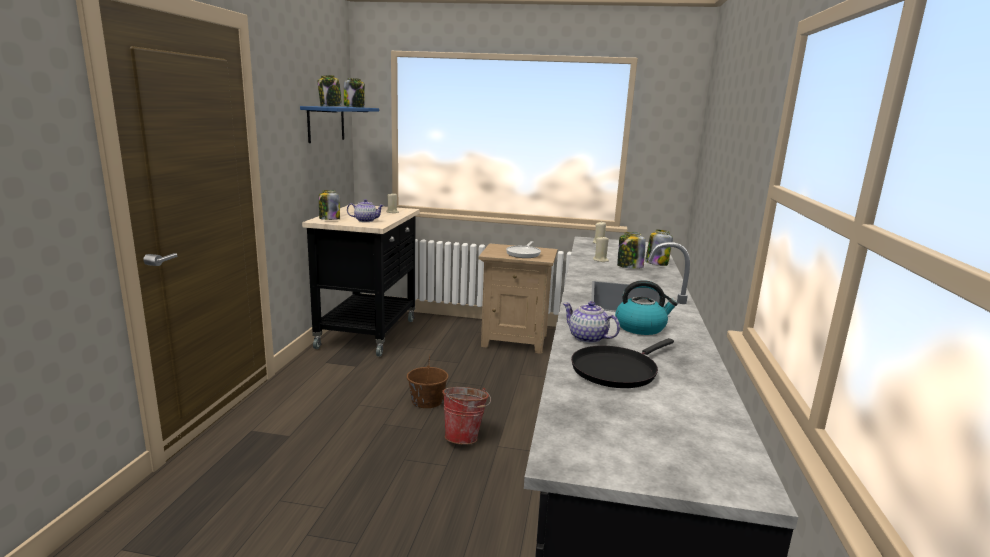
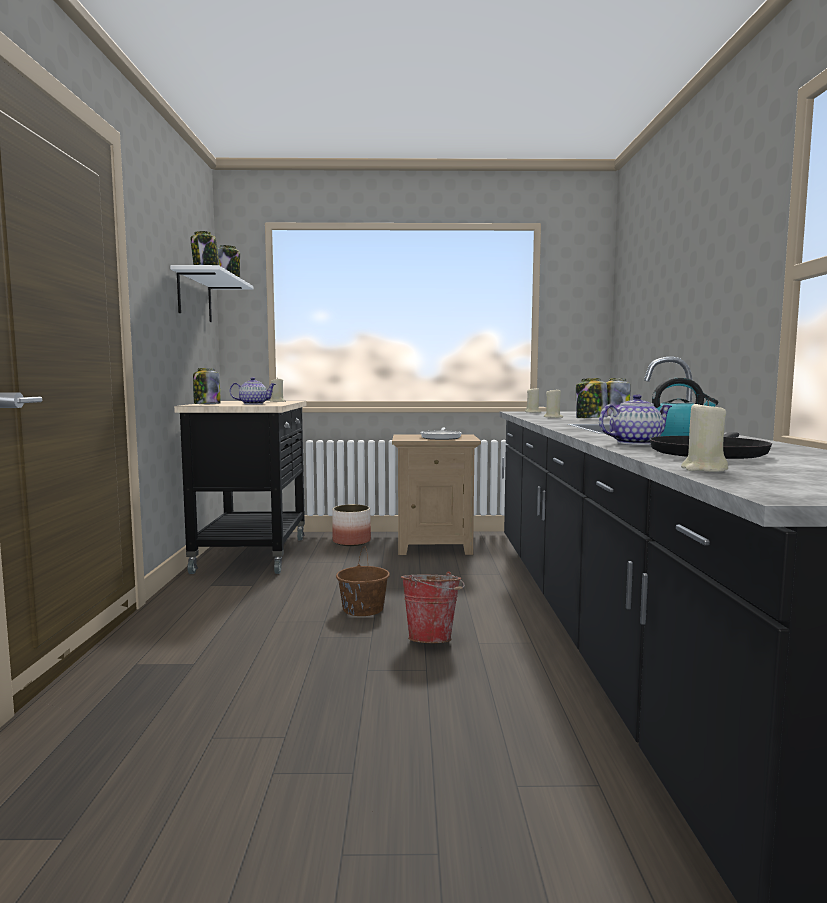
camera: 10 degrees left, 10 degrees down
(326, 124) = (194, 297): blue shelf -> white shelf
(450, 328) = (352, 542): none -> planter
(567, 405) = (703, 469): none -> beige candle
(588, 338) = (634, 443): teapot -> teapot turned 135 degrees clockwise

